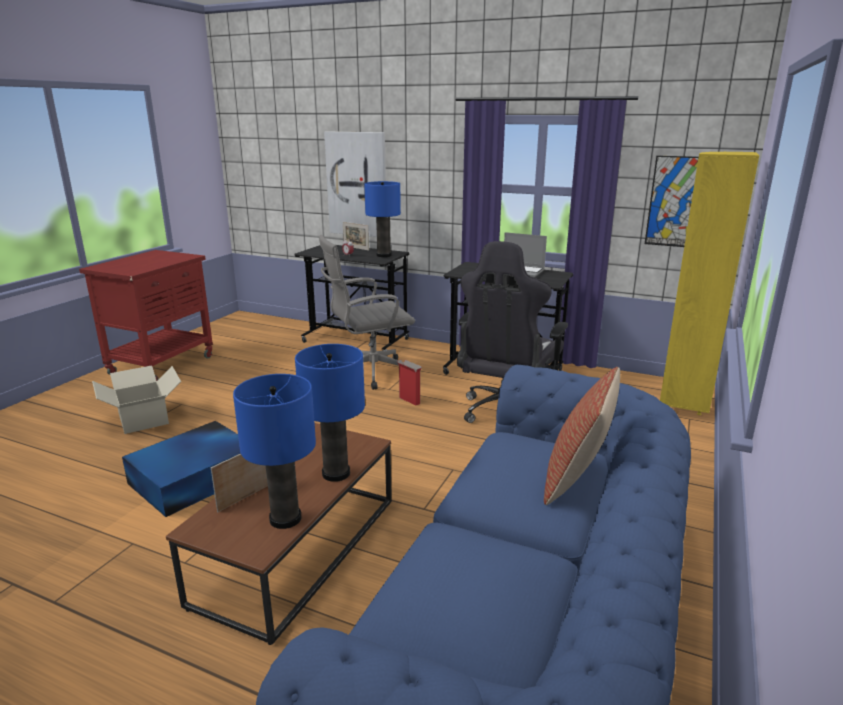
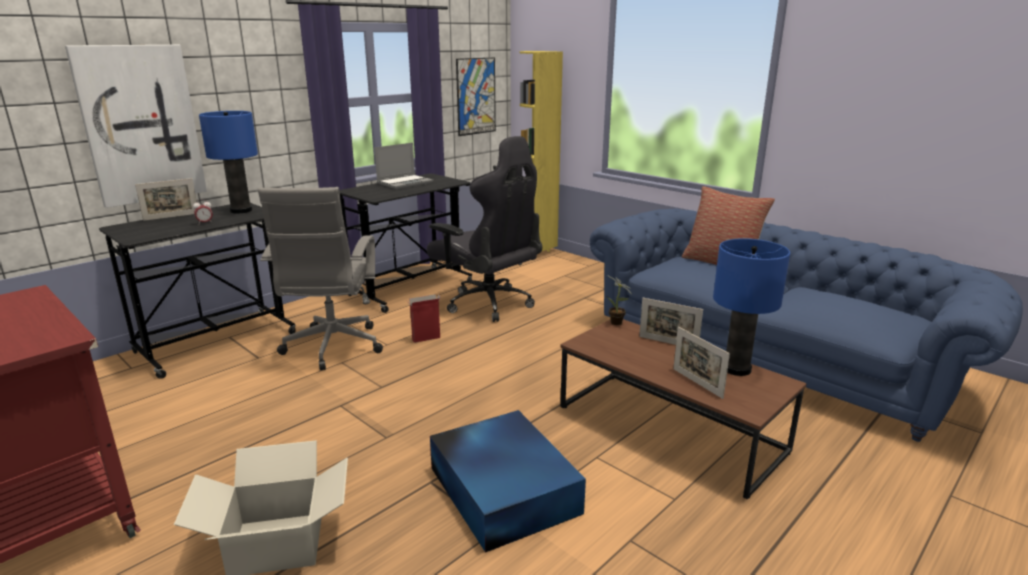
camera: 70 degrees left, 0 degrees up
(336, 474) = (668, 343): blue table lamp -> picture frame
(371, 442) = (617, 323): none -> potted plant

